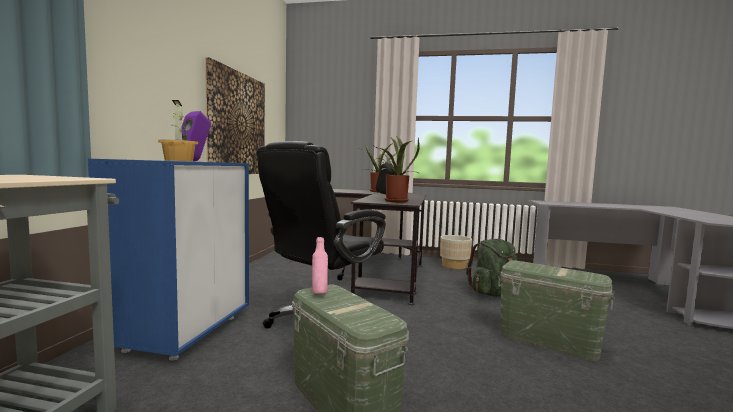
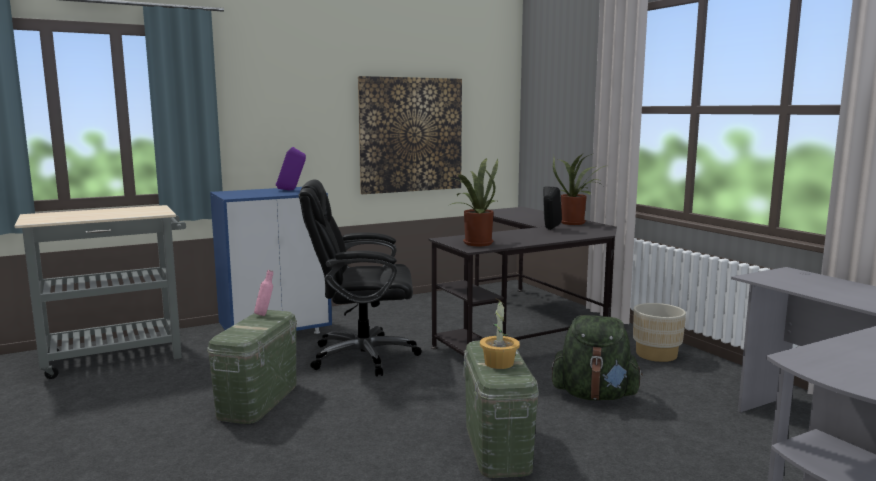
camera: 50 degrees right, 5 degrees up
(178, 160) = (248, 195): potted plant -> potted plant (498, 363)

